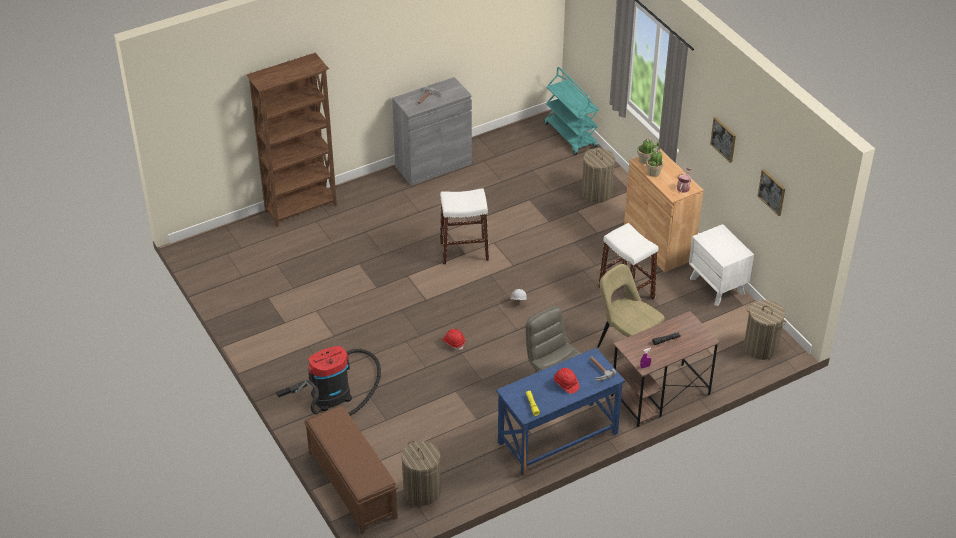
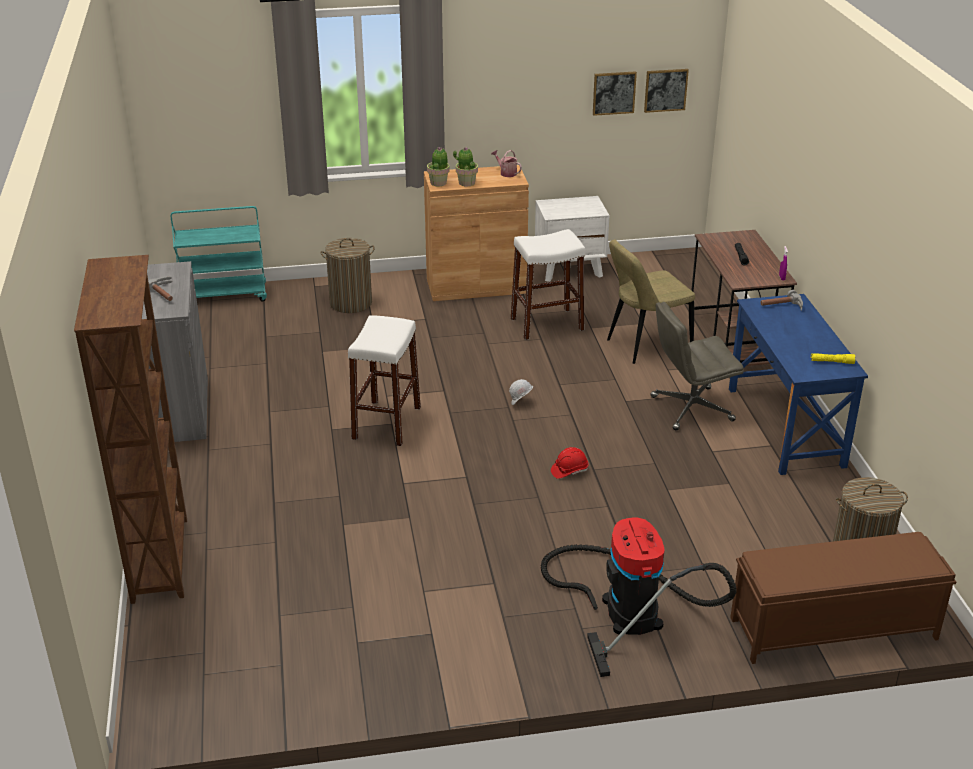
camera: 70 degrees left, 10 degrees down
(566, 384) = (800, 331): red hard hat -> none
(723, 139) = (515, 87): picture -> picture (665, 90)
(760, 347) = (682, 268): laundry basket -> none

